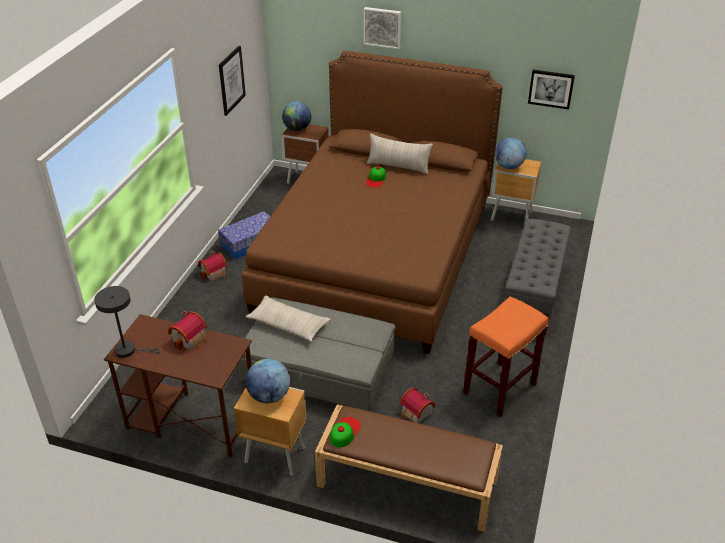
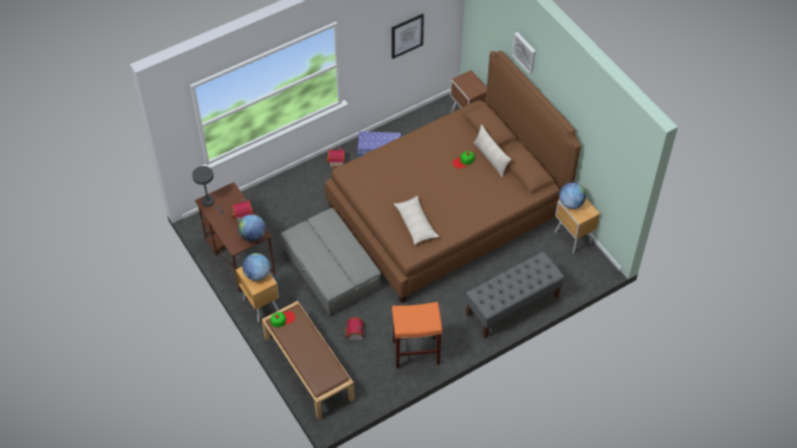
camera: 40 degrees right, 15 degrees up
(288, 324) = (322, 233): beige pillow -> beige pillow (416, 223)
(297, 129) = (466, 80): globe -> globe (253, 236)
(551, 88) = (609, 169): picture -> none

